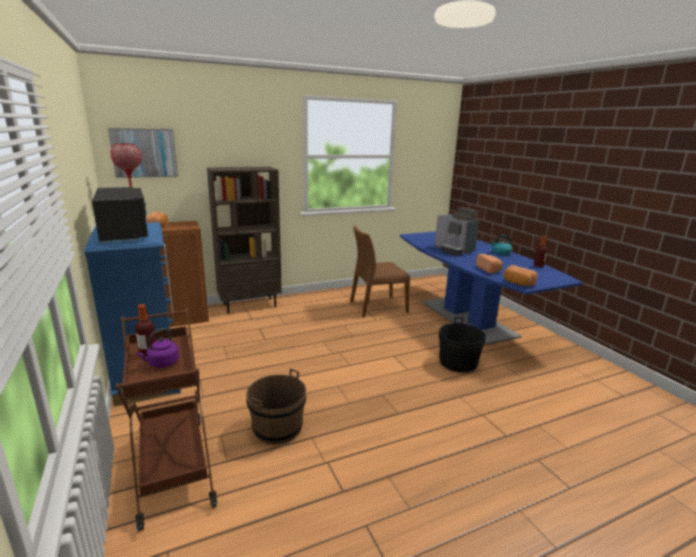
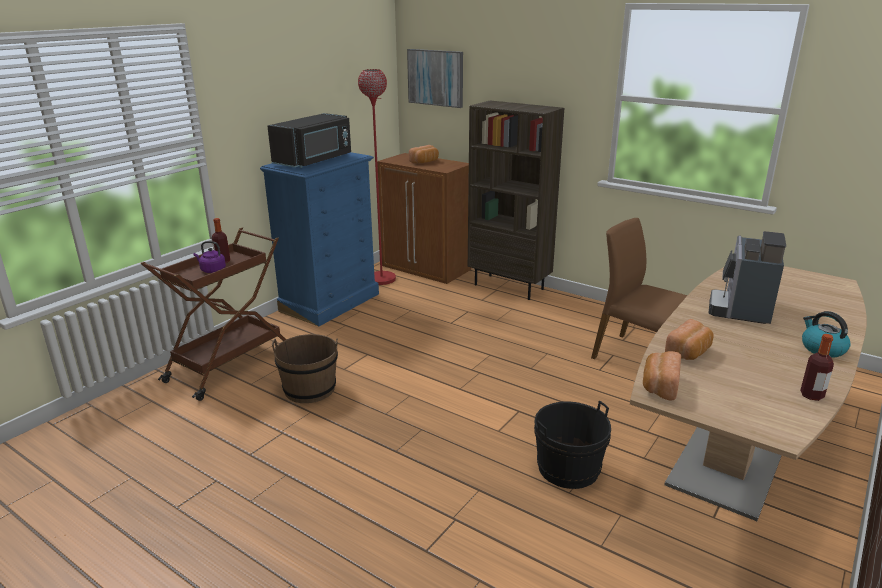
camera: 60 degrees right, 5 degrees up
(467, 318) = (735, 445): blue dining table -> brown dining table

